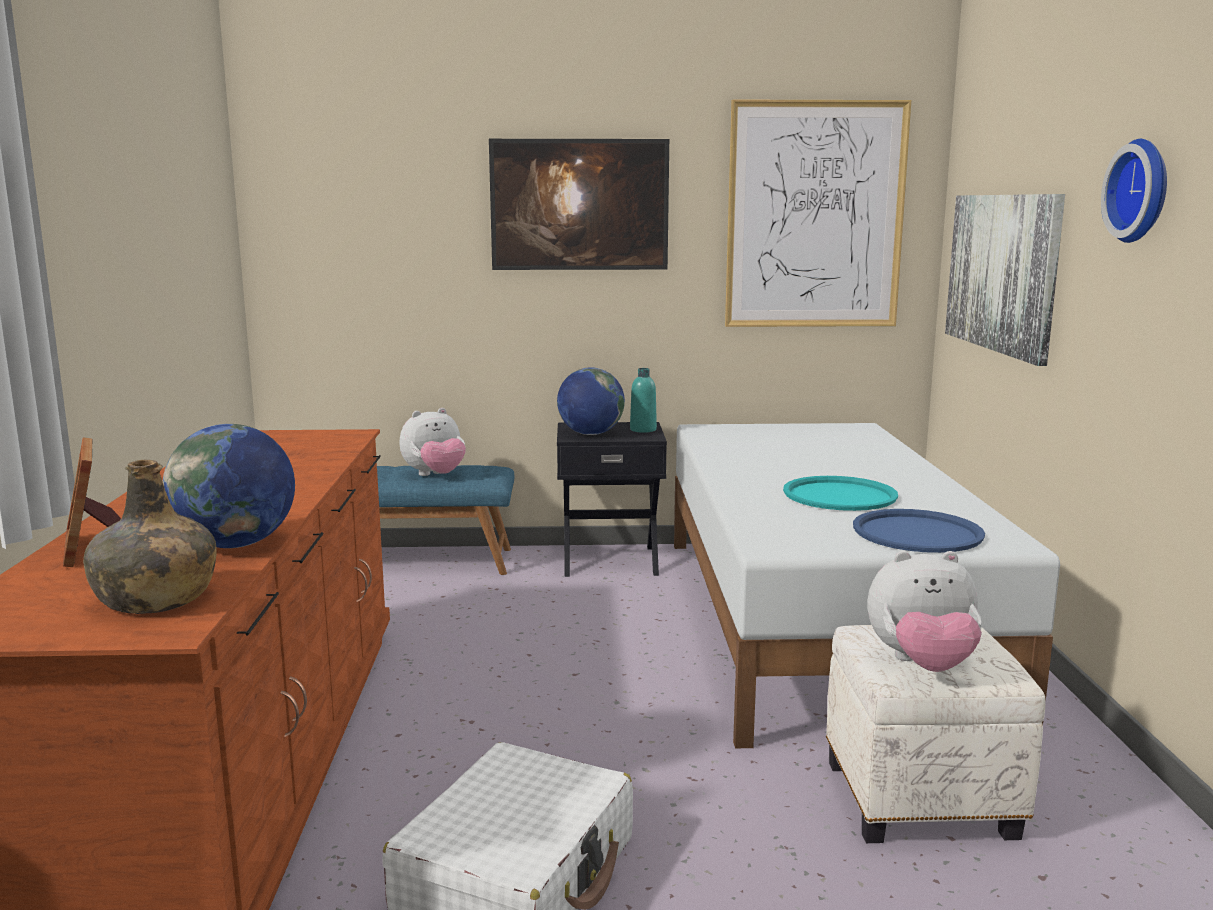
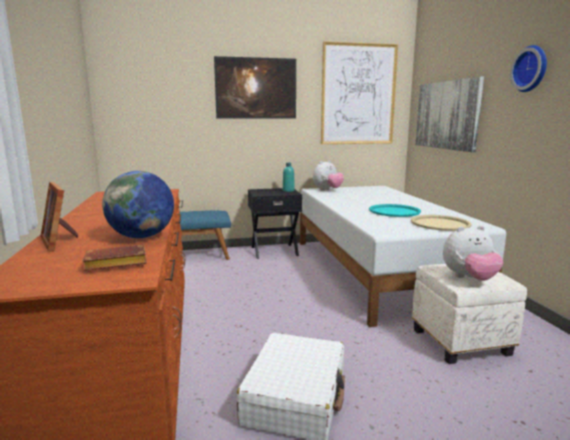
camera: 10 degrees left, 0 degrees up
(155, 599) = (114, 264): green bottle -> brown book
(435, 475) = (193, 215): plush toy -> plush toy (327, 190)
(590, 434) = (266, 193): globe -> none
(917, 533) = (440, 224): blue tray -> beige tray

